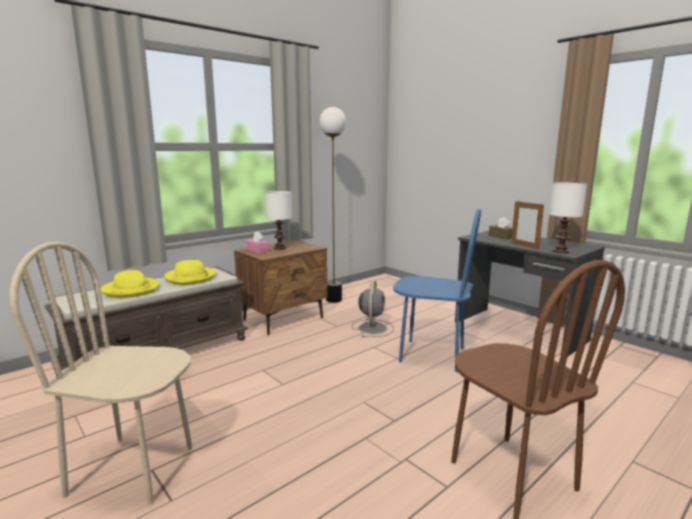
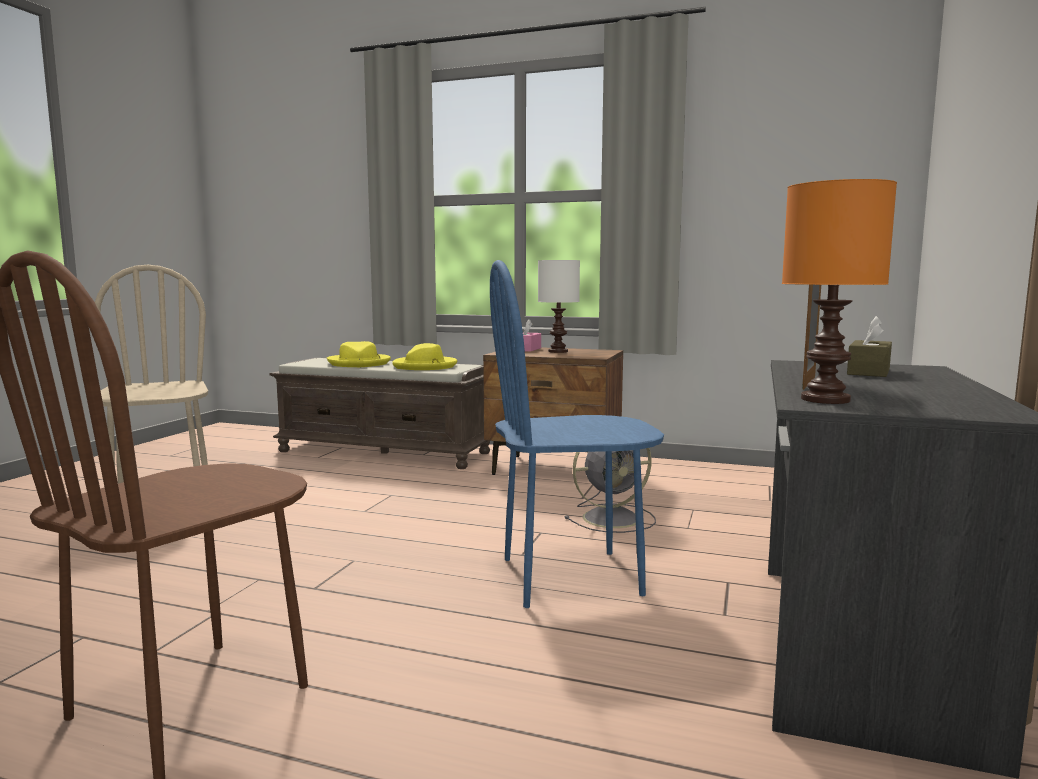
camera: 60 degrees right, 5 degrees down
(334, 300) = (680, 476): floor lamp -> none
(432, 355) = (571, 577): blue chair -> blue chair turned 90 degrees clockwise
(560, 251) = (826, 399): white table lamp -> orange table lamp

